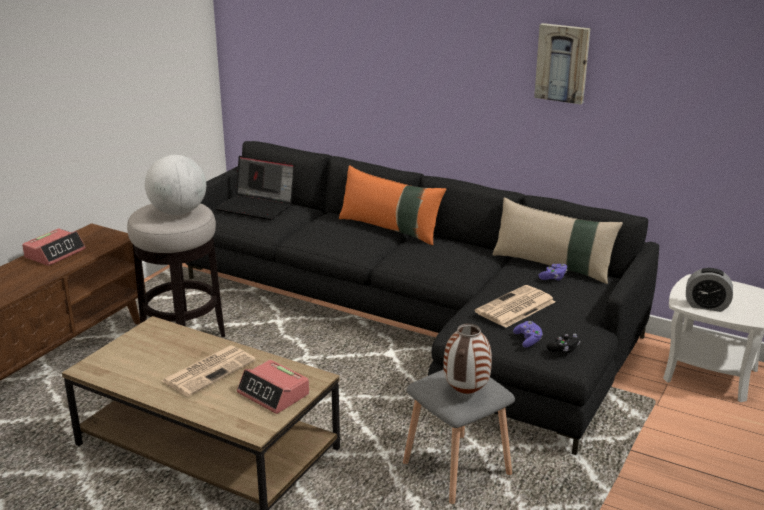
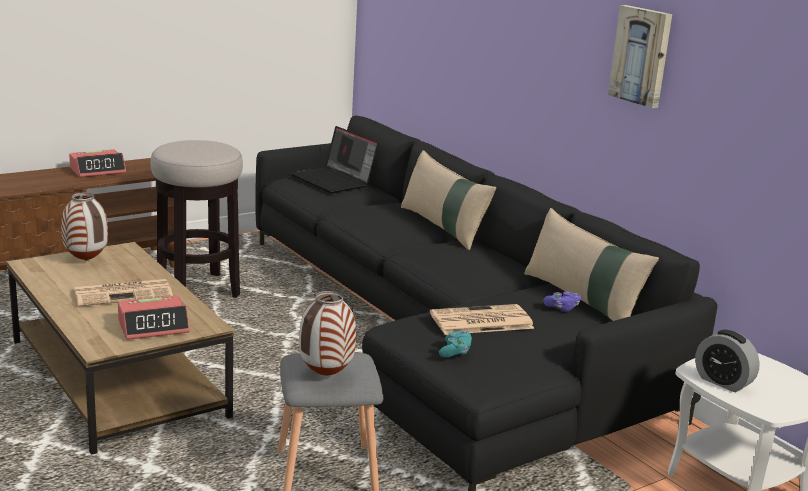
camera: 25 degrees right, 5 degrees down
(135, 348) = (87, 260): none -> vase
(178, 212) = (202, 149): globe -> none
(274, 394) = (154, 326): alarm clock -> alarm clock turned 90 degrees counterclockwise
(390, 229) = (443, 227): orange pillow -> beige pillow
(528, 340) = (455, 352): purple game controller -> turquoise game controller
(564, 349) = (484, 371): black game controller -> none

